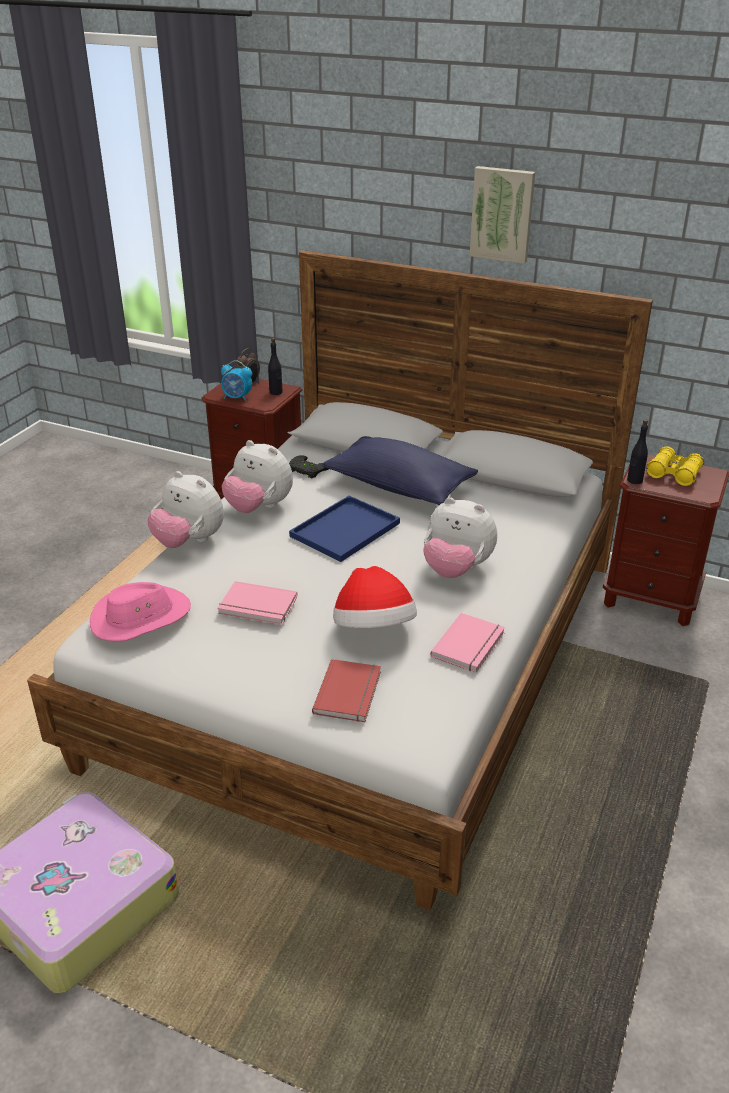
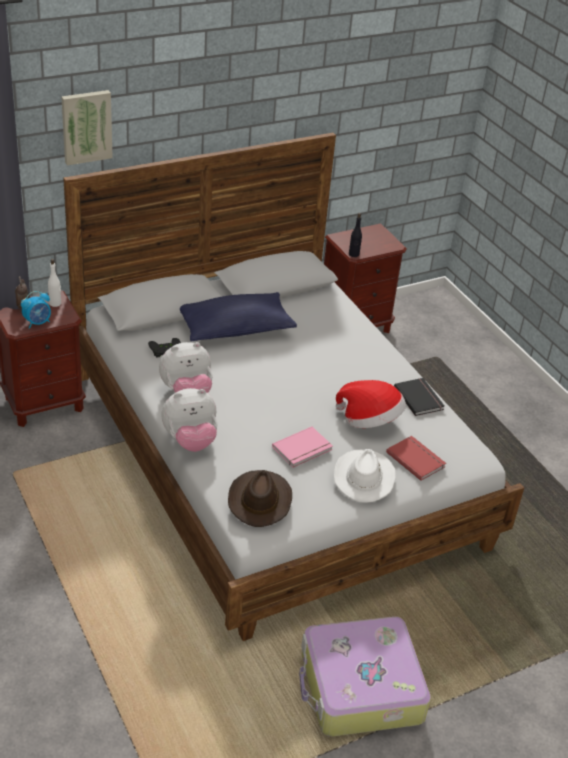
camera: 55 degrees left, 5 degrees up
(140, 617) = (259, 500): pink hat -> brown hat
(265, 669) = (363, 477): none -> white hat
(276, 392) = (55, 303): black bottle -> white bottle
(345, 528) = (258, 374): blue tray -> none
(456, 569) = (348, 362): plush toy -> none
(470, 645) = (419, 398): pink book -> black book
(502, 214) = (226, 103): picture -> picture (86, 126)
(673, 474) = (363, 239): yellow binoculars -> none

